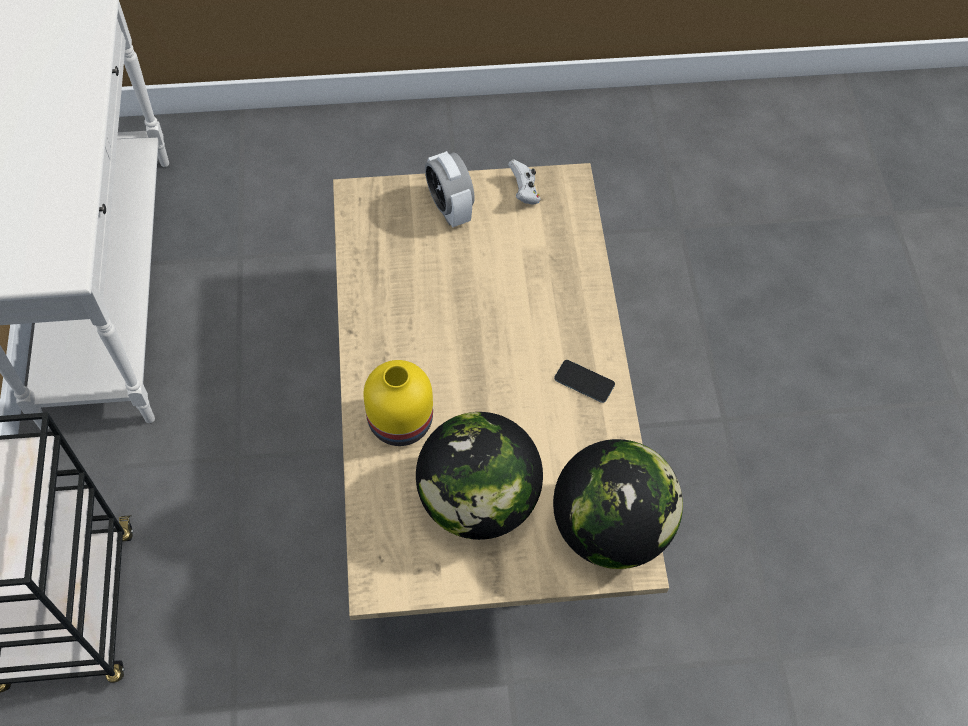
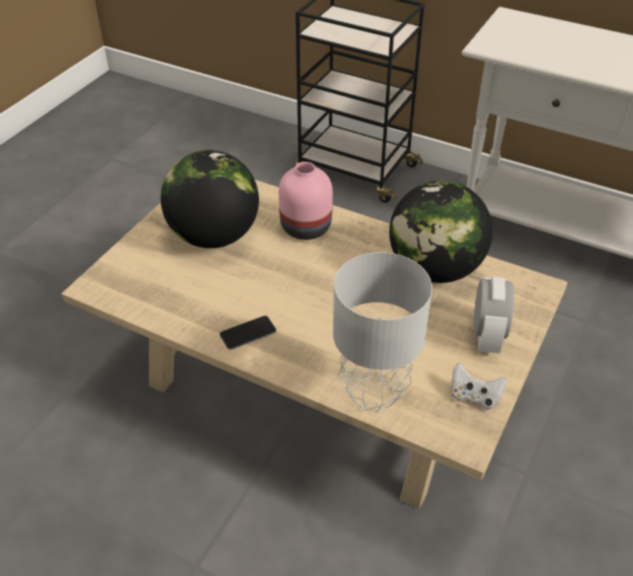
camera: 125 degrees right, 15 degrees down
(402, 422) = (304, 228): yellow vase -> pink vase
(450, 209) = (487, 336): alarm clock -> alarm clock turned 90 degrees clockwise
(576, 256) = (372, 395): none -> grey table lamp
(610, 528) = (128, 286): globe -> globe (435, 269)

